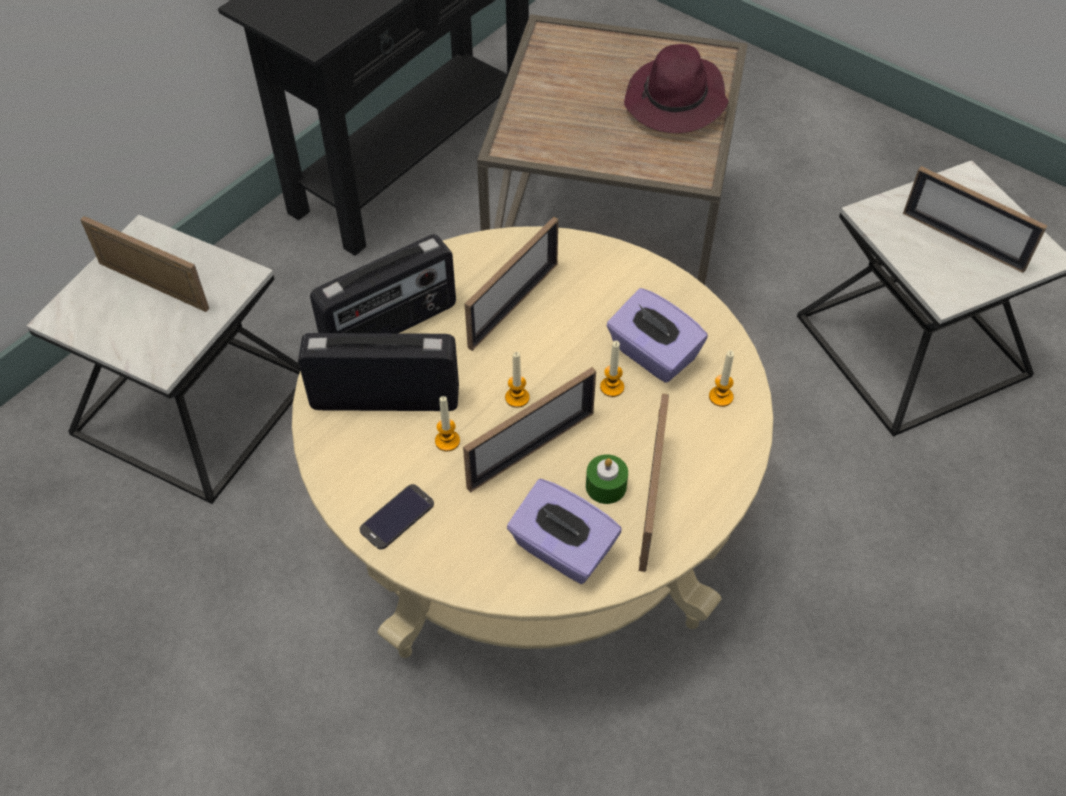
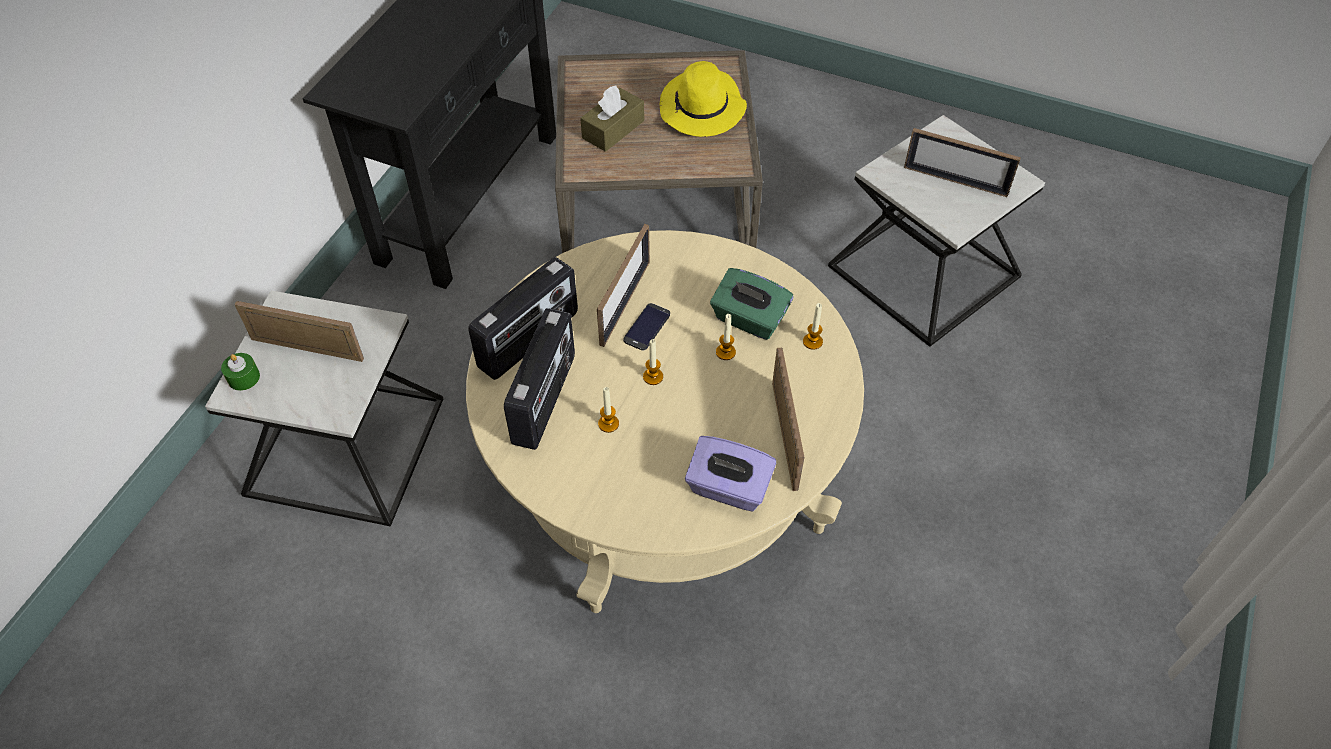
camera: 15 degrees left, 0 degrees up
(385, 397) = (545, 400): radio -> radio turned 120 degrees clockwise
(397, 517) = (588, 493): phone -> phone (646, 327)
(531, 450) = (678, 416): picture frame -> none
(565, 106) = (613, 129): none -> brown tissue box
(606, 486) = (746, 431): green candle -> green candle (243, 377)
(652, 354) = (749, 319): purple tissue box -> green tissue box
(675, 102) = (702, 109): purple hat -> yellow hat

